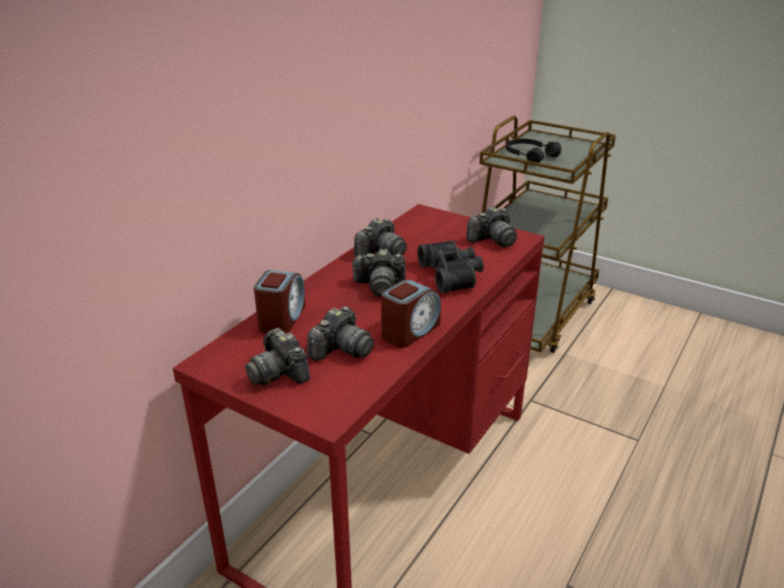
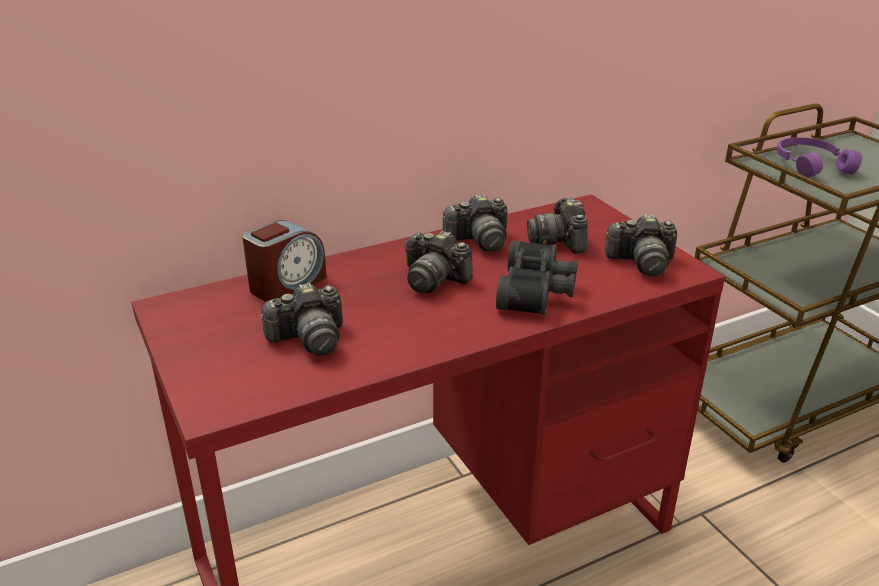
camera: 30 degrees right, 0 degrees up
(279, 373) = (218, 342): camera -> camera (559, 241)
(410, 331) = (409, 343): alarm clock -> none
(529, 156) = (811, 165): black headphones -> purple headphones

